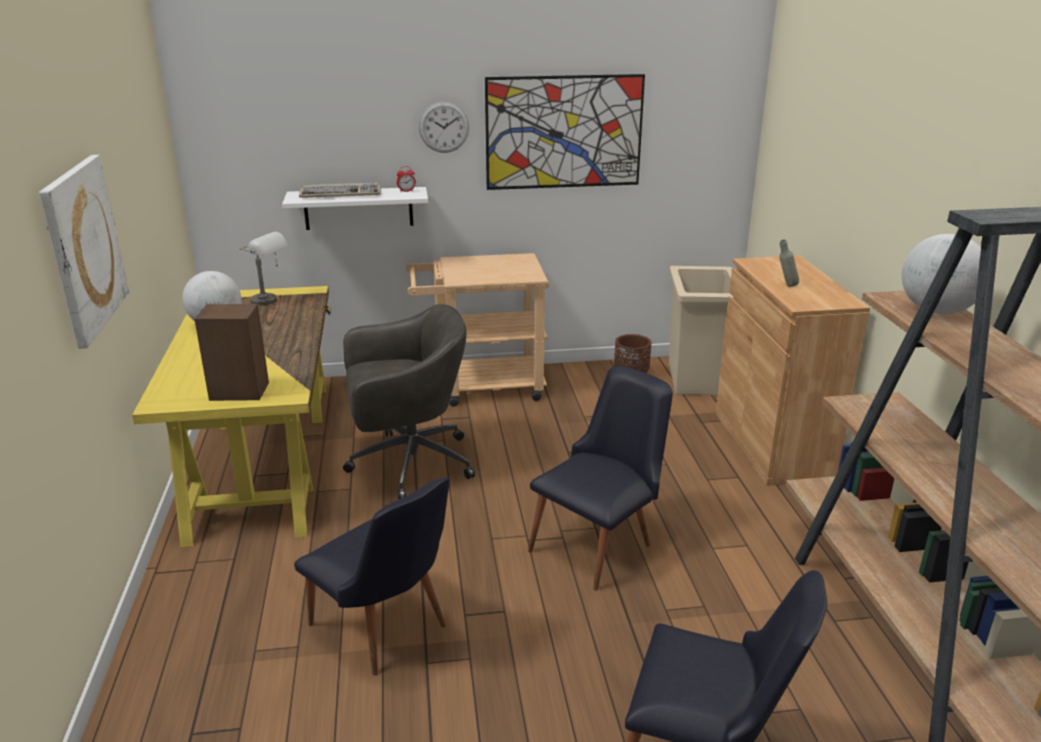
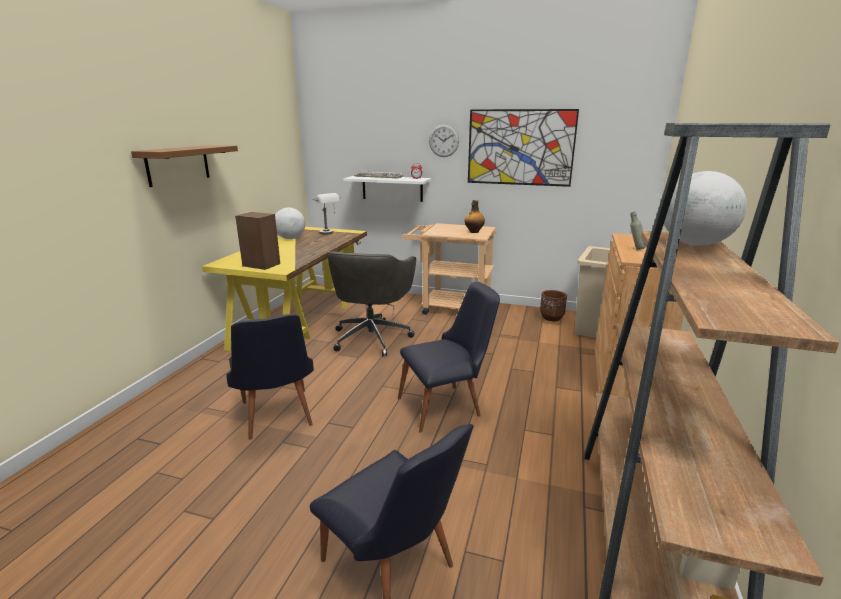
camera: 25 degrees right, 5 degrees down
(83, 248) = (178, 165): picture -> brown shelf
(408, 463) = (372, 337): grey office chair -> grey office chair turned 90 degrees clockwise
(515, 268) = (473, 232): none -> bottle

